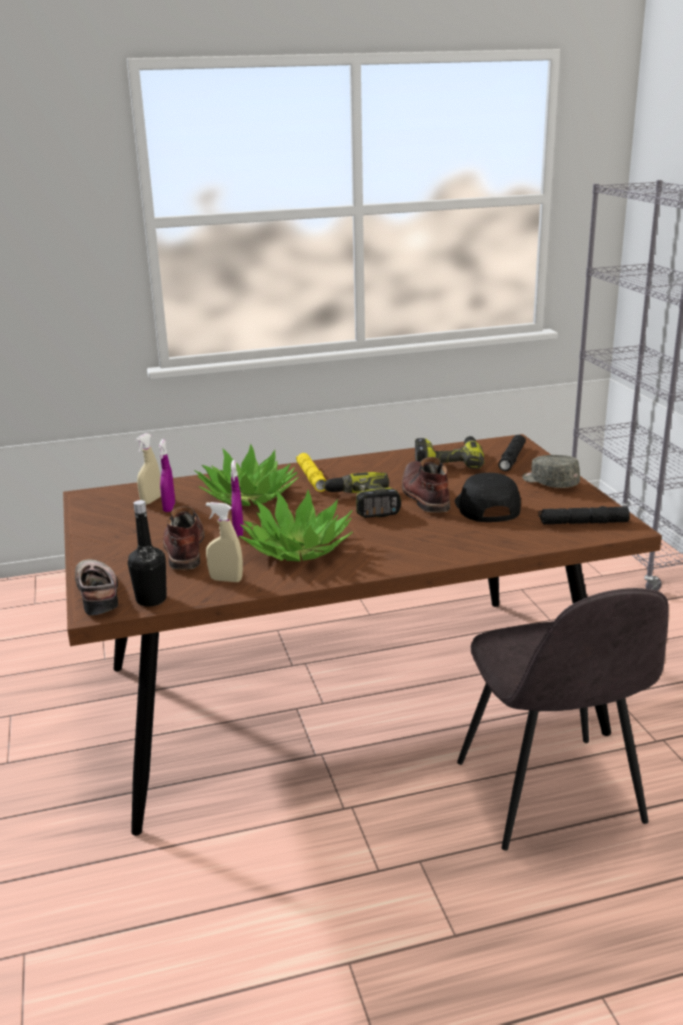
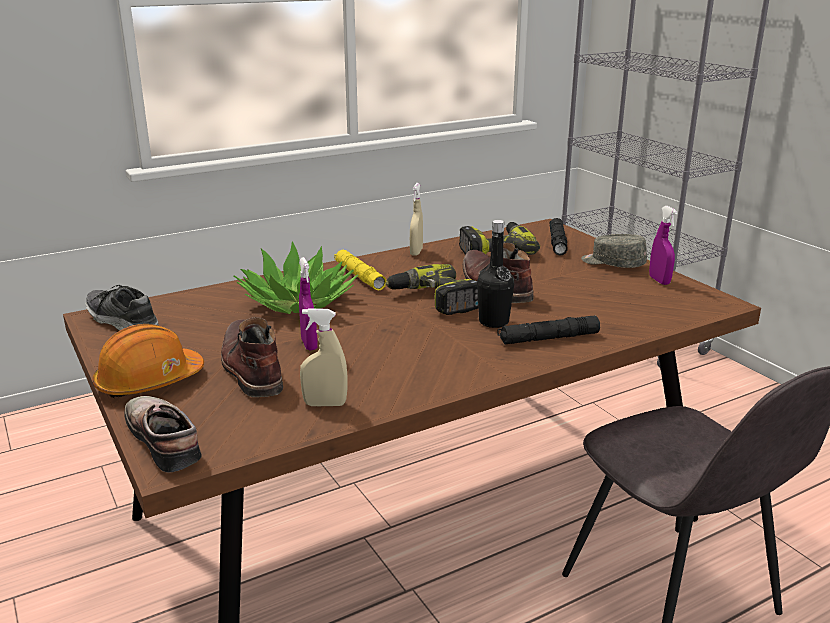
camera: 15 degrees left, 0 degrees up
(104, 502) = (123, 322): none -> shoe
(104, 550) = (149, 381): none -> orange hard hat
(151, 500) = (182, 316): beige spray bottle -> beige spray bottle (416, 252)
(151, 599) = (241, 440): black bottle -> black bottle (493, 322)
(169, 508) = (209, 322): purple spray bottle -> purple spray bottle (659, 281)
(298, 549) = (391, 358): potted plant -> none
(485, 507) = (566, 293): black cap -> none
(583, 523) = (676, 301): black flashlight -> black flashlight (548, 338)

